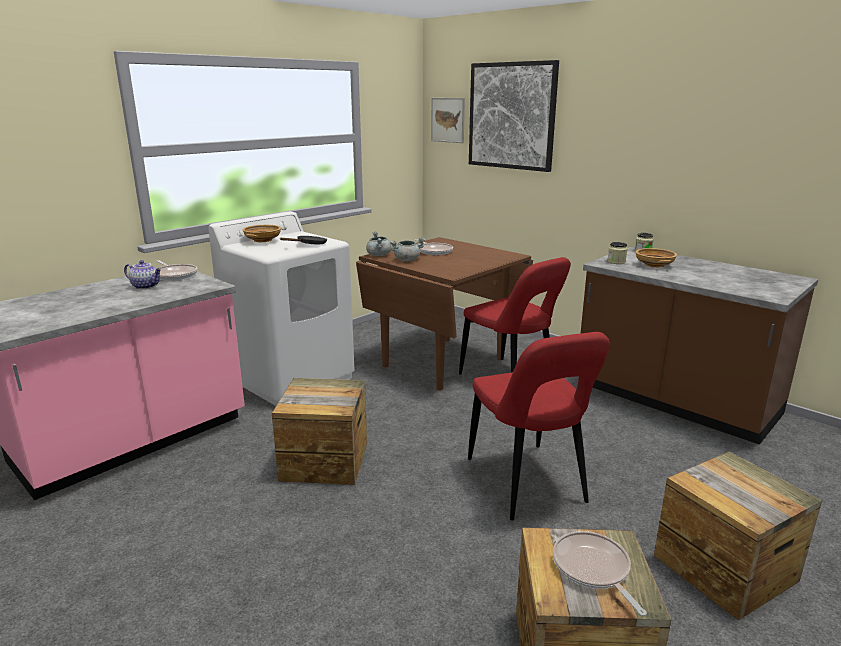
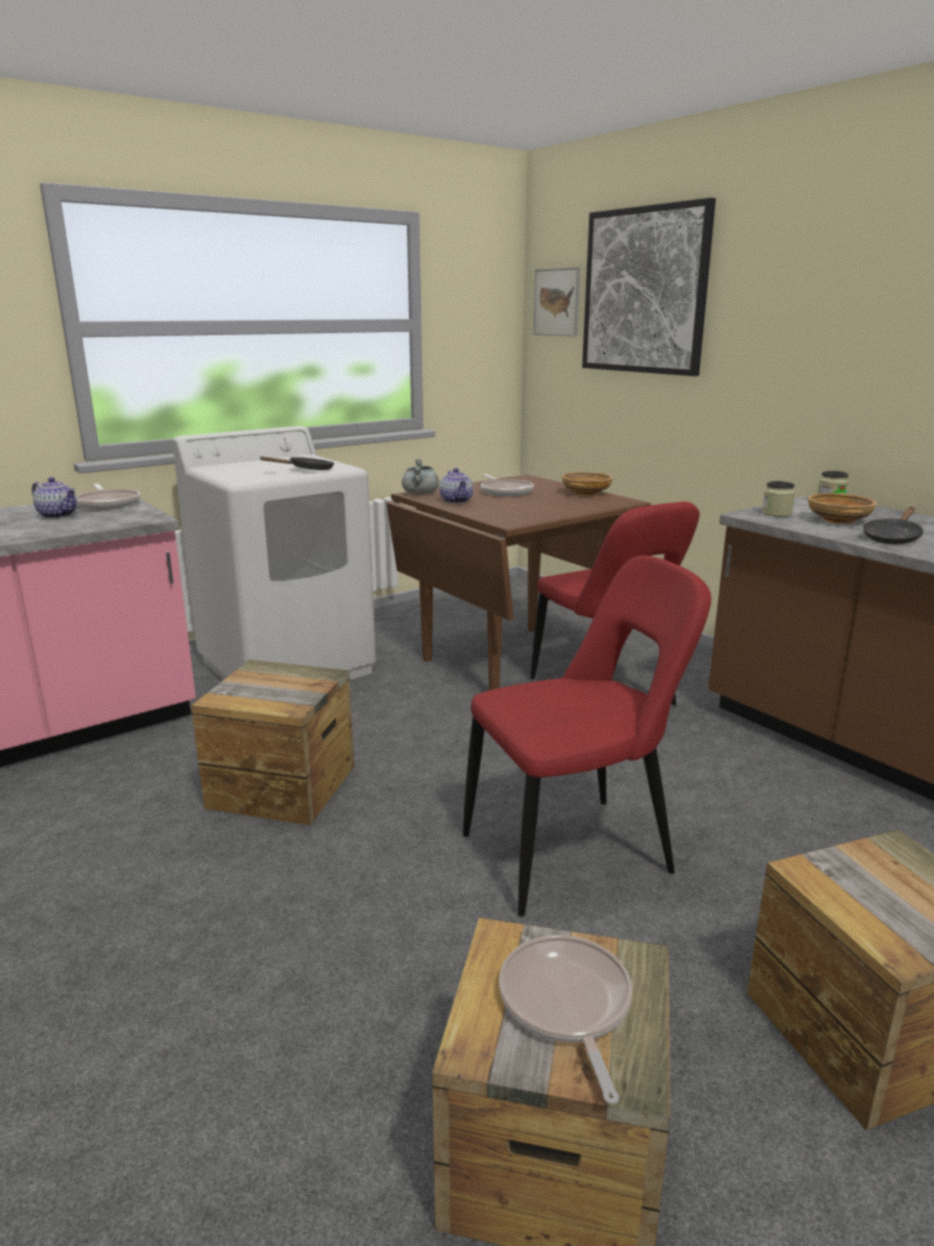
camera: 10 degrees right, 0 degrees up
(263, 240) = (247, 462): beige bowl -> beige bowl (586, 493)
(407, 260) = (457, 501): grey cooking pot -> teapot
(528, 484) = (575, 852): red chair -> red chair turned 105 degrees counterclockwise
(690, 276) = (892, 538): none -> black frying pan

